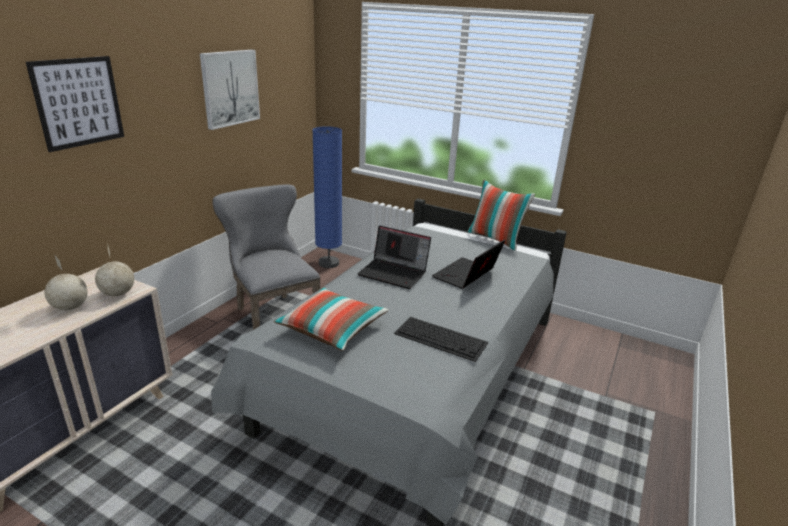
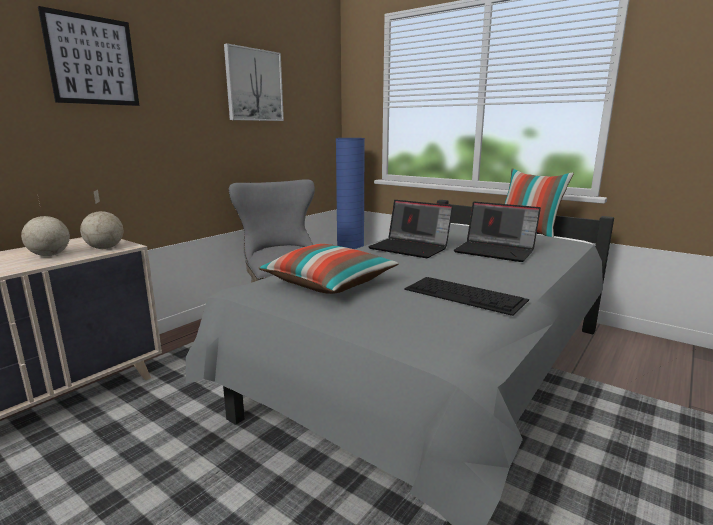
camera: 10 degrees right, 10 degrees down
(466, 276) = (496, 251): laptop -> laptop turned 105 degrees counterclockwise

